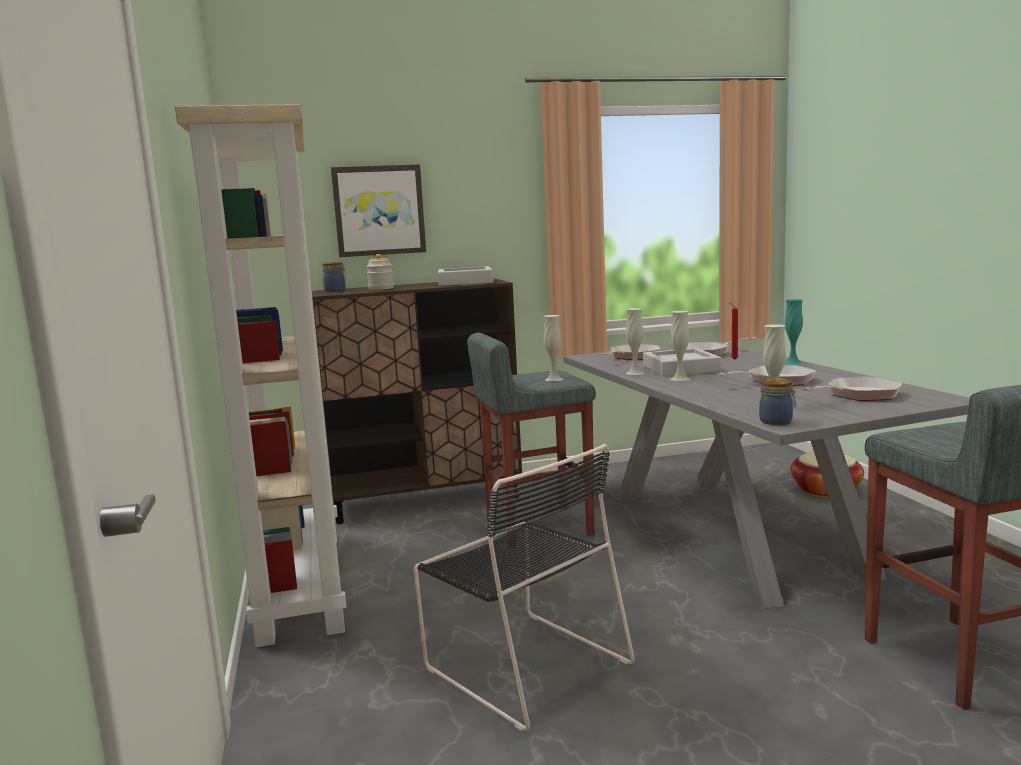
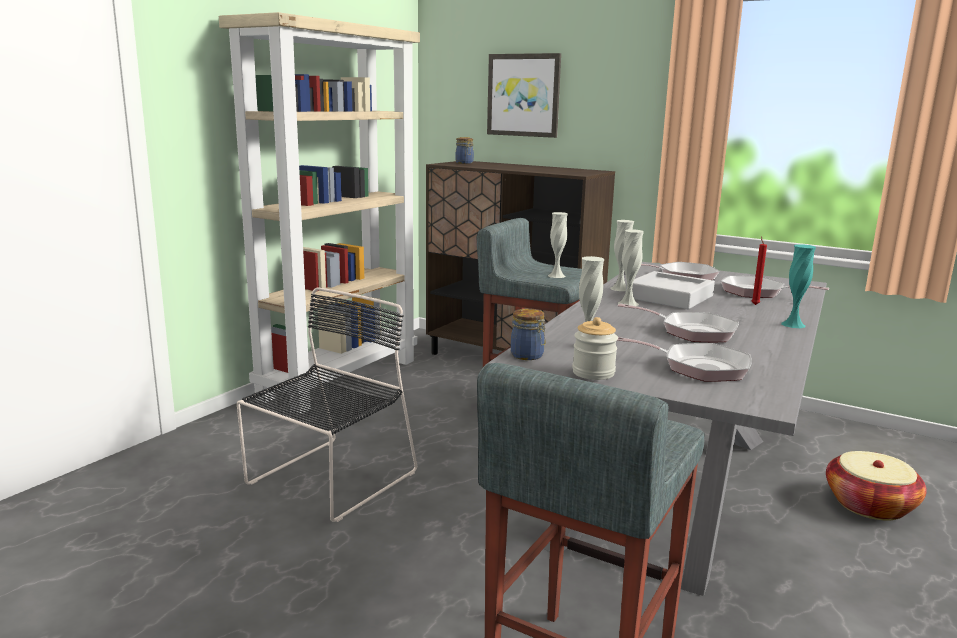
camera: 45 degrees right, 5 degrees up
(381, 288) = (493, 166): jar -> jar (593, 373)
(465, 282) = (566, 170): grey tray -> none
(523, 663) = (329, 480): black chair -> black chair turned 150 degrees counterclockwise

